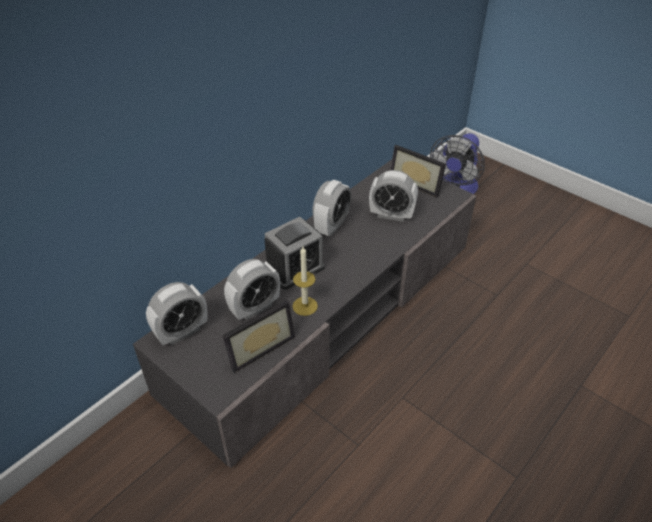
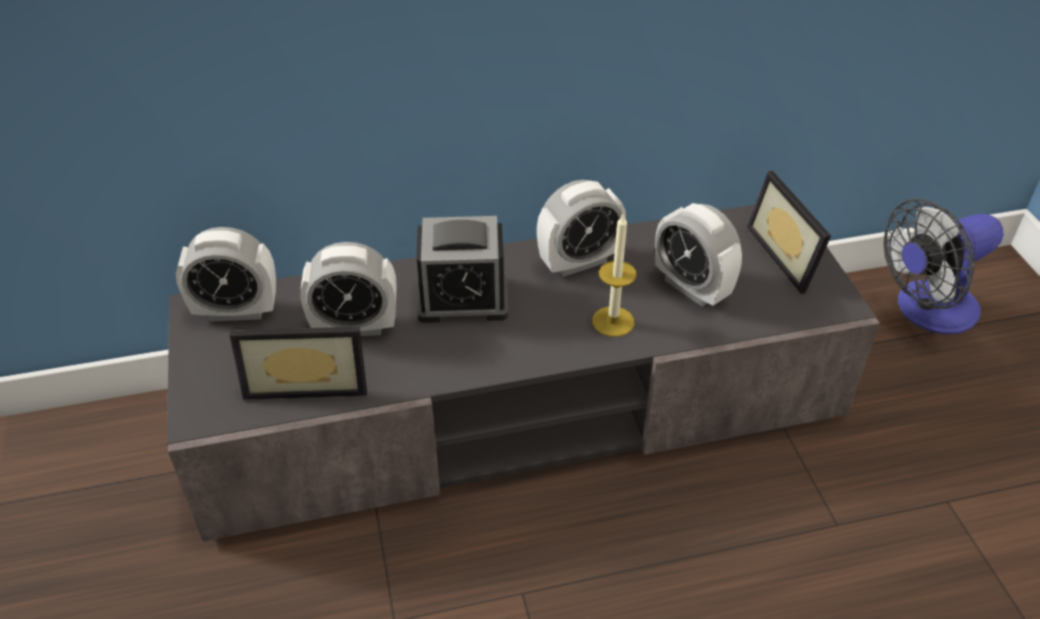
camera: 35 degrees right, 0 degrees up
(305, 306) = (423, 359): candle -> candle (613, 321)

